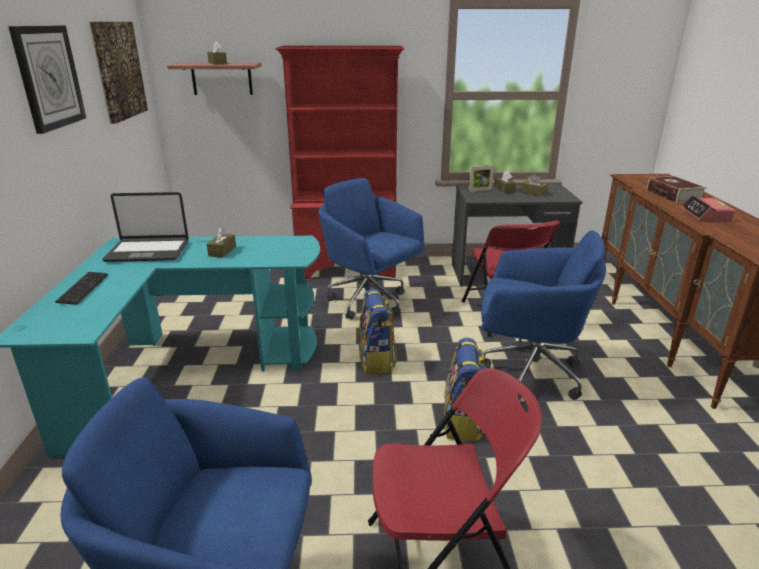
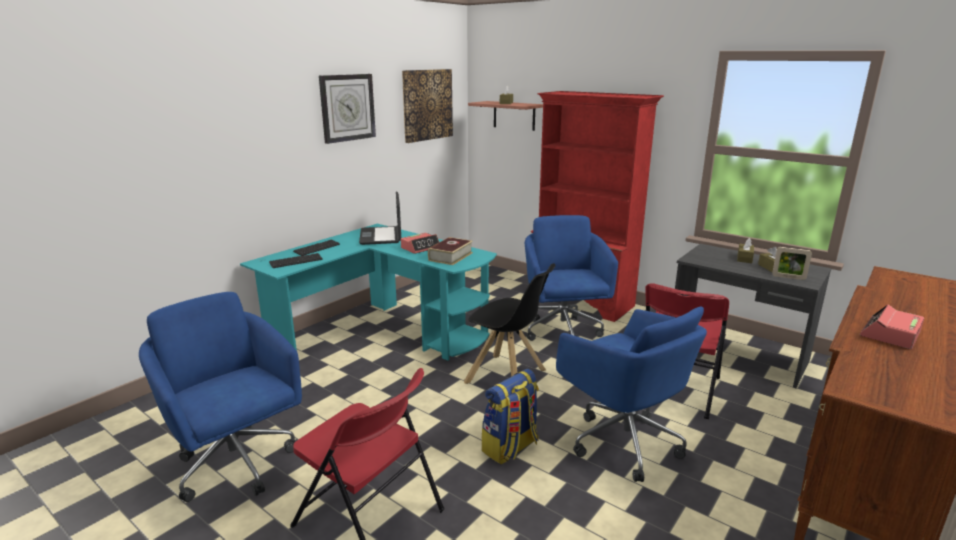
camera: 40 degrees right, 5 degrees down
(83, 314) = (296, 262): none -> keyboard
(148, 251) = (381, 236): laptop -> laptop turned 45 degrees clockwise
(222, 251) = (420, 248): brown tissue box -> alarm clock
(377, 361) = (508, 377): backpack -> black chair
(480, 190) = (714, 253): picture frame -> picture frame (788, 277)
(673, 196) = (904, 305): book -> book (450, 256)

